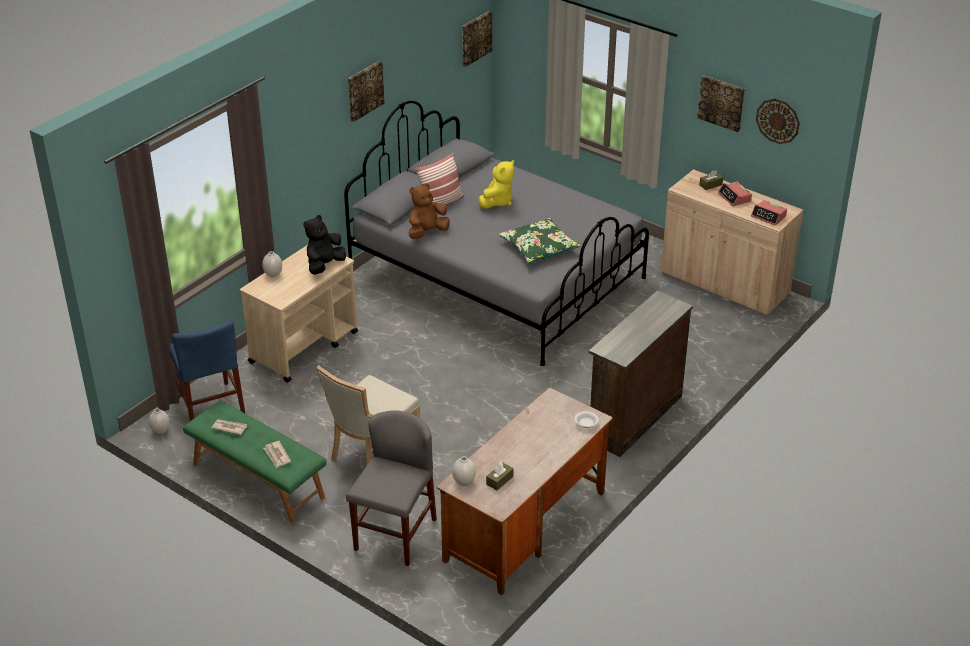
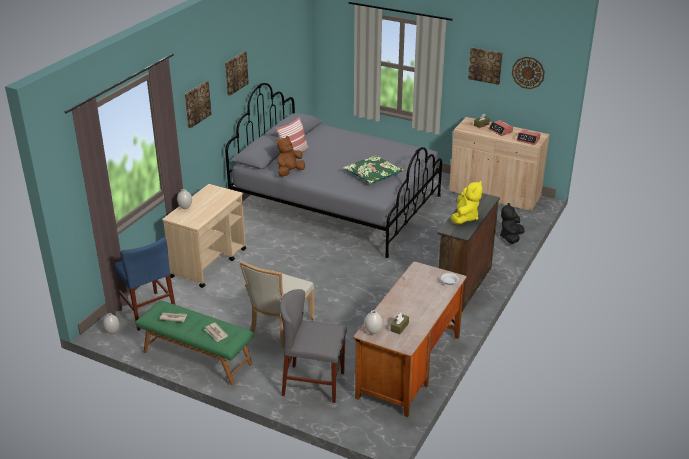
camera: 10 degrees left, 5 degrees down
(324, 265) = (222, 198): black plush toy -> black plush toy (511, 238)
(395, 534) = (313, 384): grey chair -> grey chair turned 90 degrees counterclockwise
(475, 38) = (301, 41): picture -> picture (197, 104)
(497, 201) = (333, 149): yellow plush toy -> yellow plush toy (465, 217)

